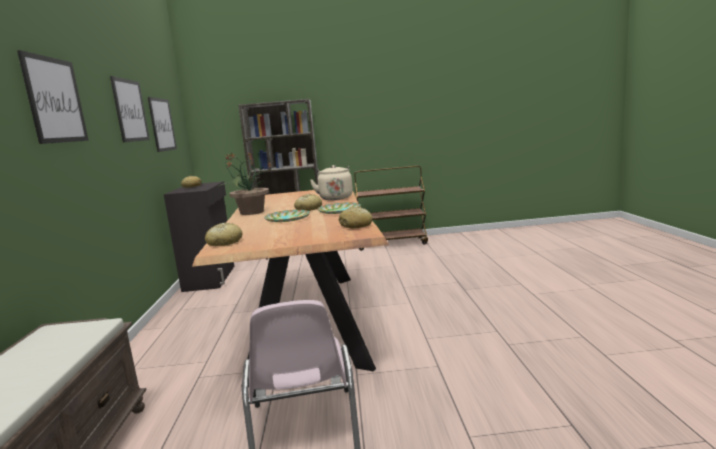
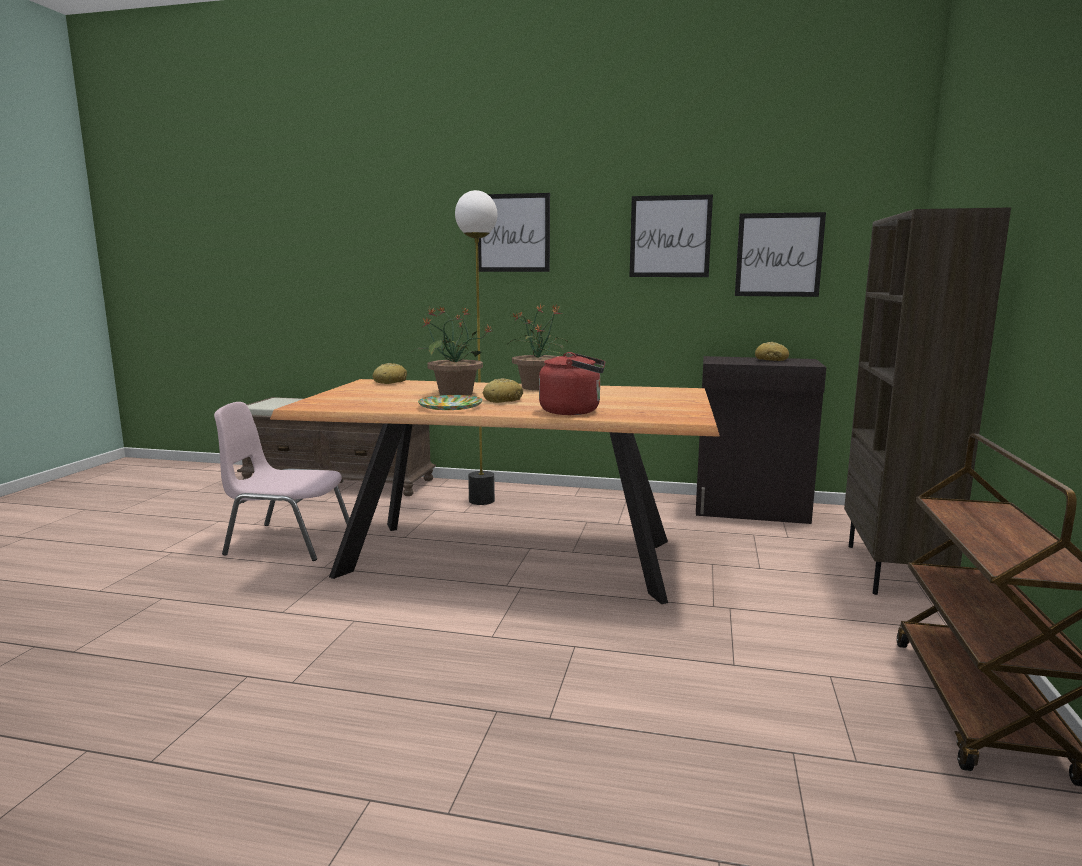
camera: 105 degrees right, 0 degrees up
(172, 361) = (482, 500): none -> floor lamp
(287, 219) = (454, 394): plate -> potted plant
(335, 198) = (574, 411): beige kettle -> red kettle
(356, 225) = (346, 406): bread -> none

